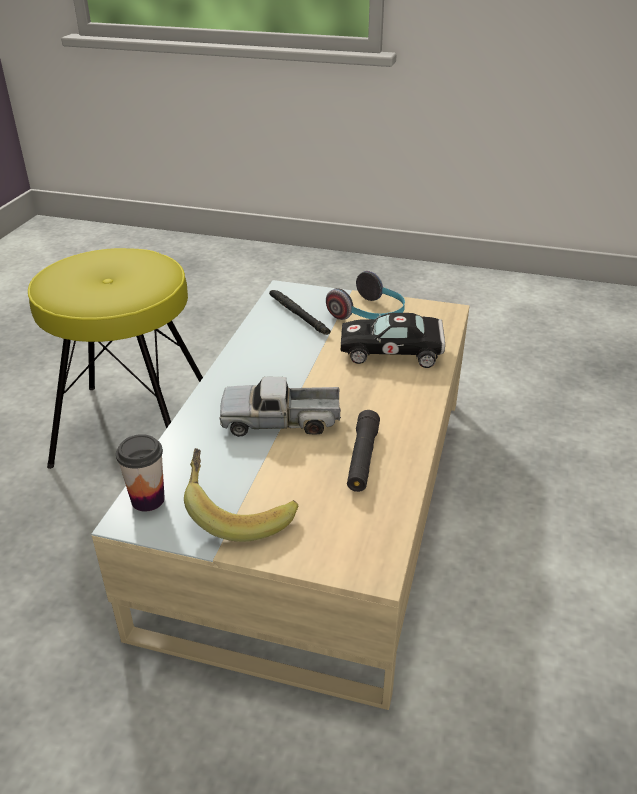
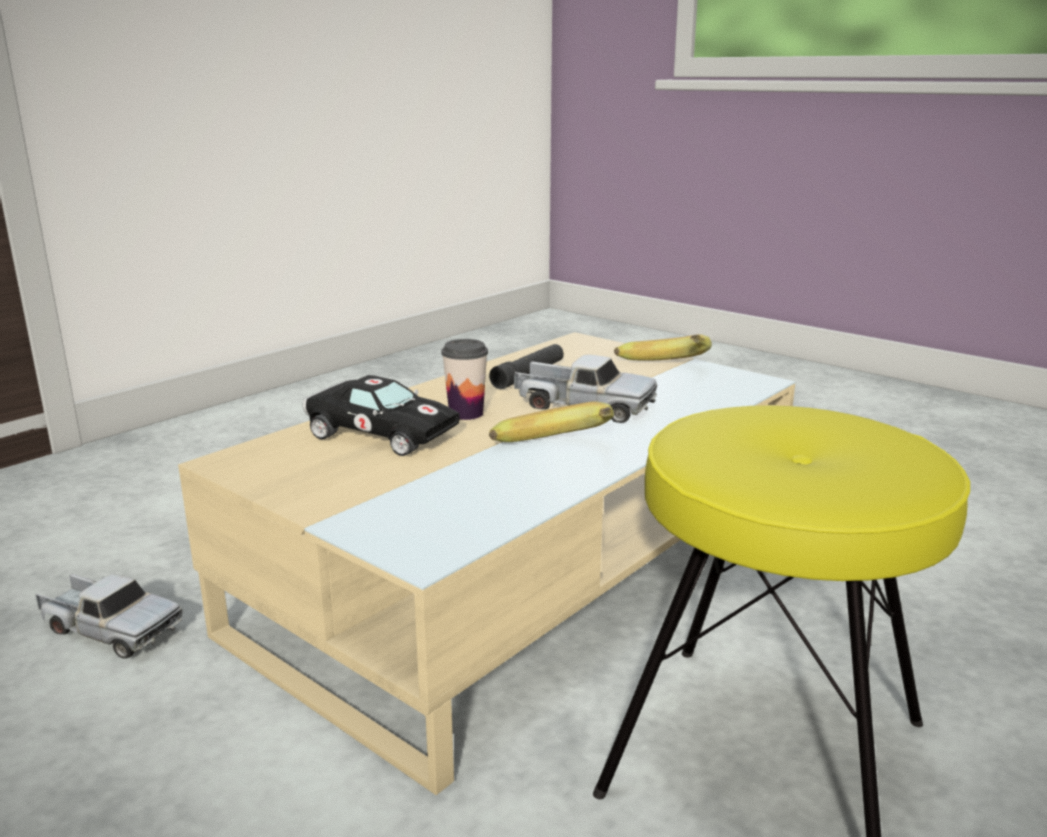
camera: 155 degrees left, 15 degrees down
(148, 499) = (743, 386): cup -> cup (466, 413)
(268, 365) = (557, 452): none -> banana
(298, 316) = (450, 502): black flashlight -> none
(369, 315) = (341, 480): headphones -> none
(510, 393) = (110, 629): none -> toy truck

